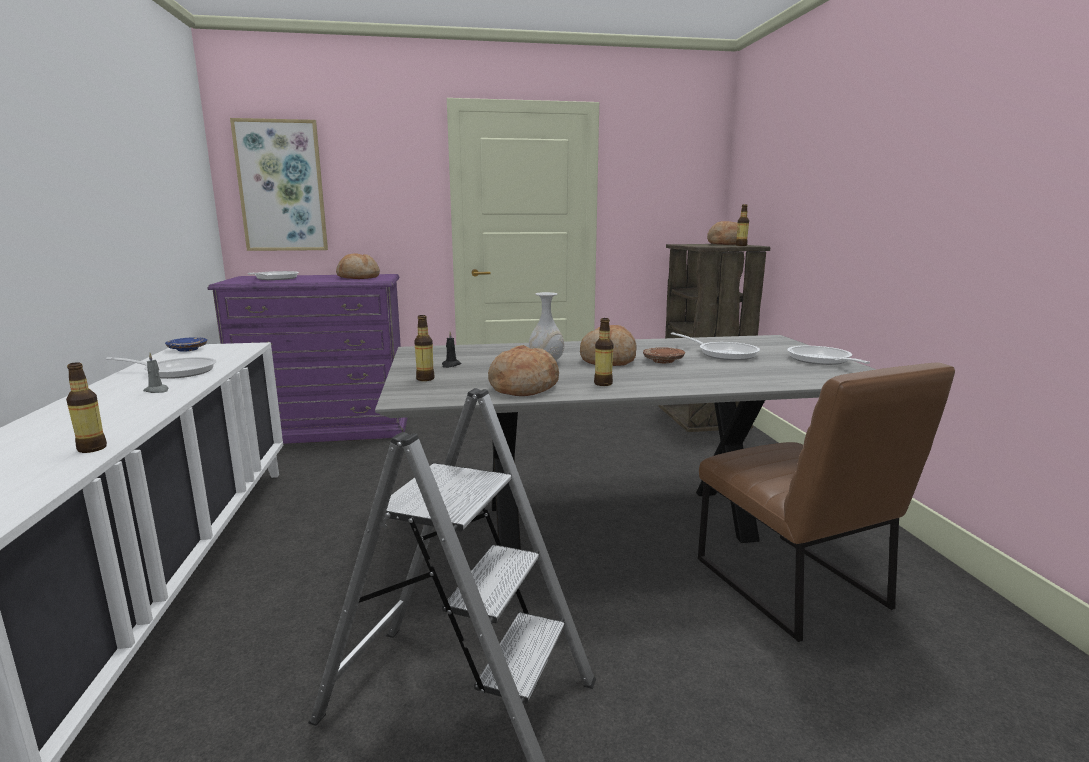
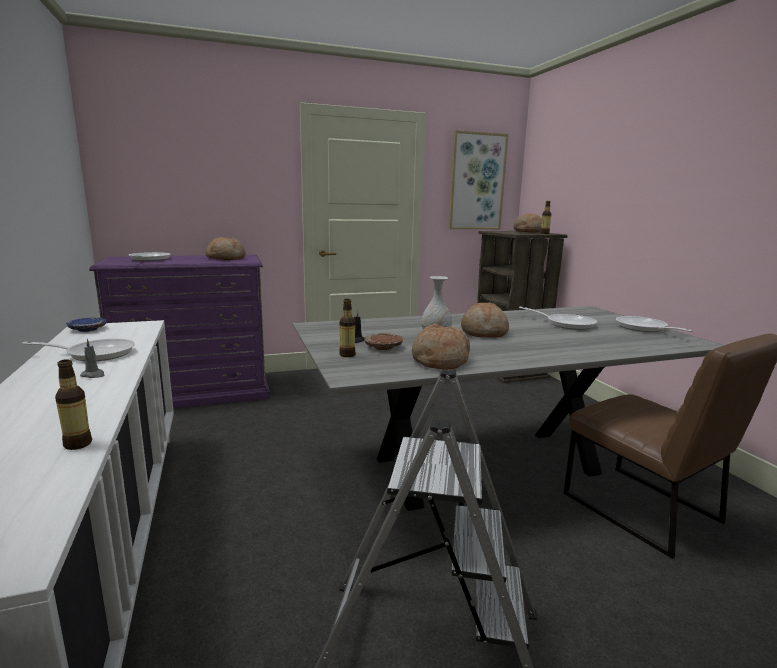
camera: 10 degrees left, 0 degrees up
(281, 186) = (149, 175): picture -> picture (477, 182)
(603, 383) = (501, 354): bottle -> none
(663, 361) = (527, 332): brown plate -> brown plate (383, 347)

